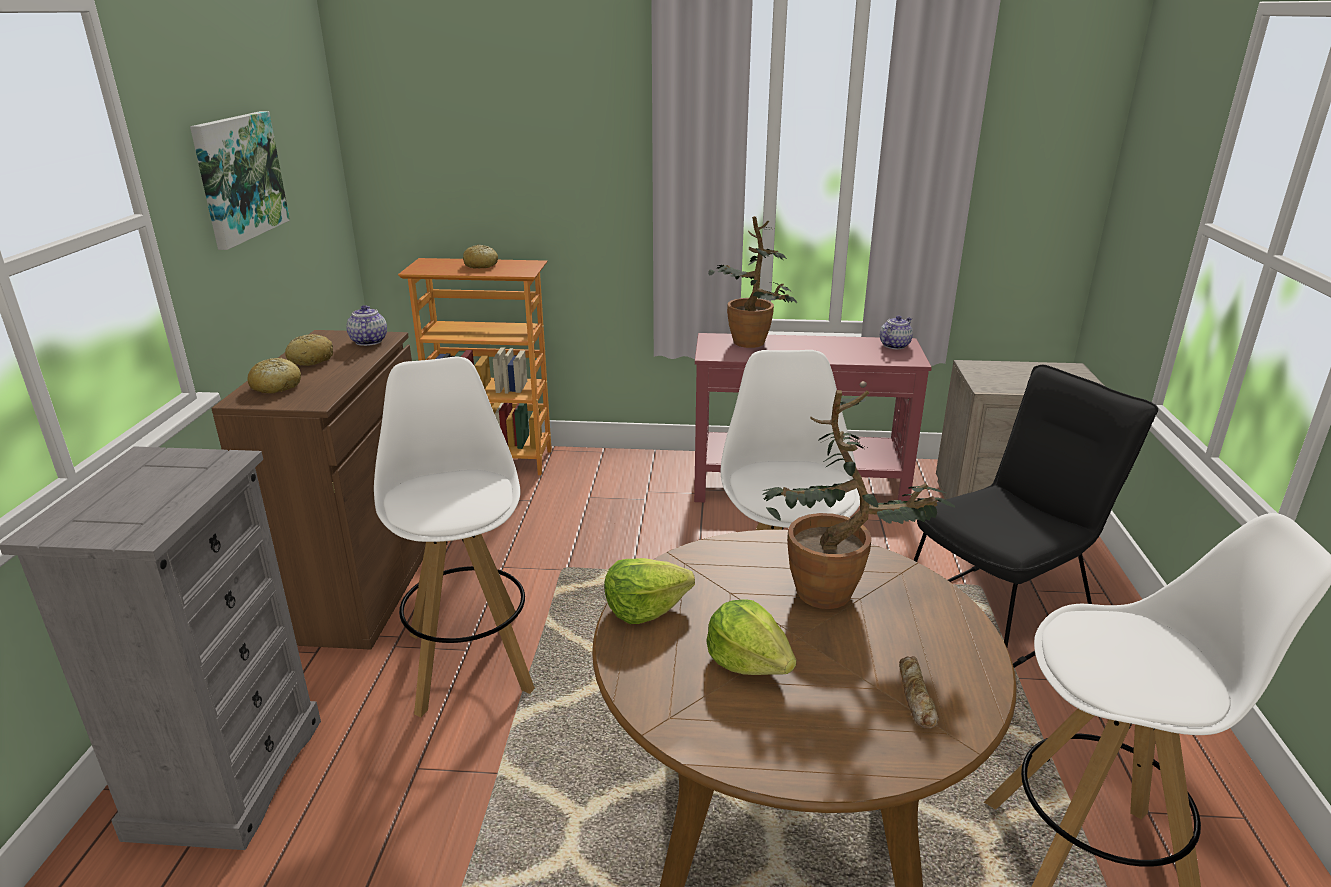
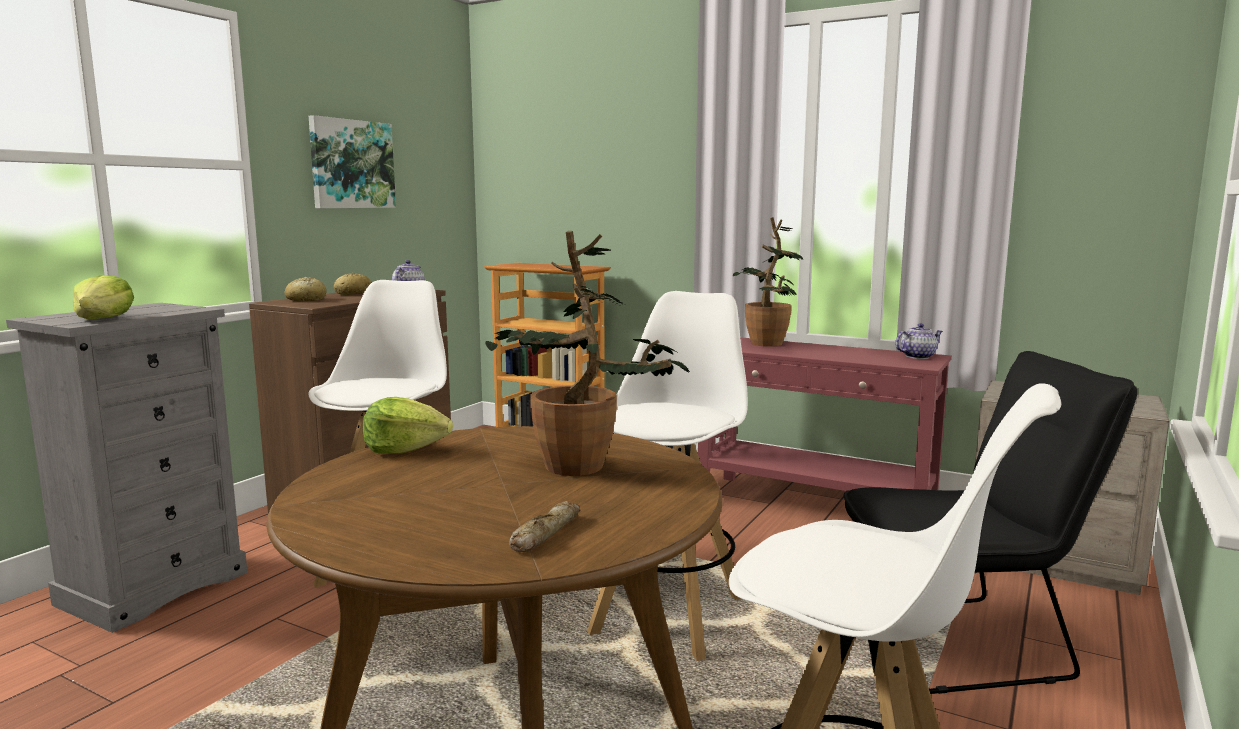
camera: 25 degrees right, 15 degrees down
(481, 265) = (553, 266): bread -> none
(748, 661) = (433, 487): lettuce -> lettuce (104, 319)

